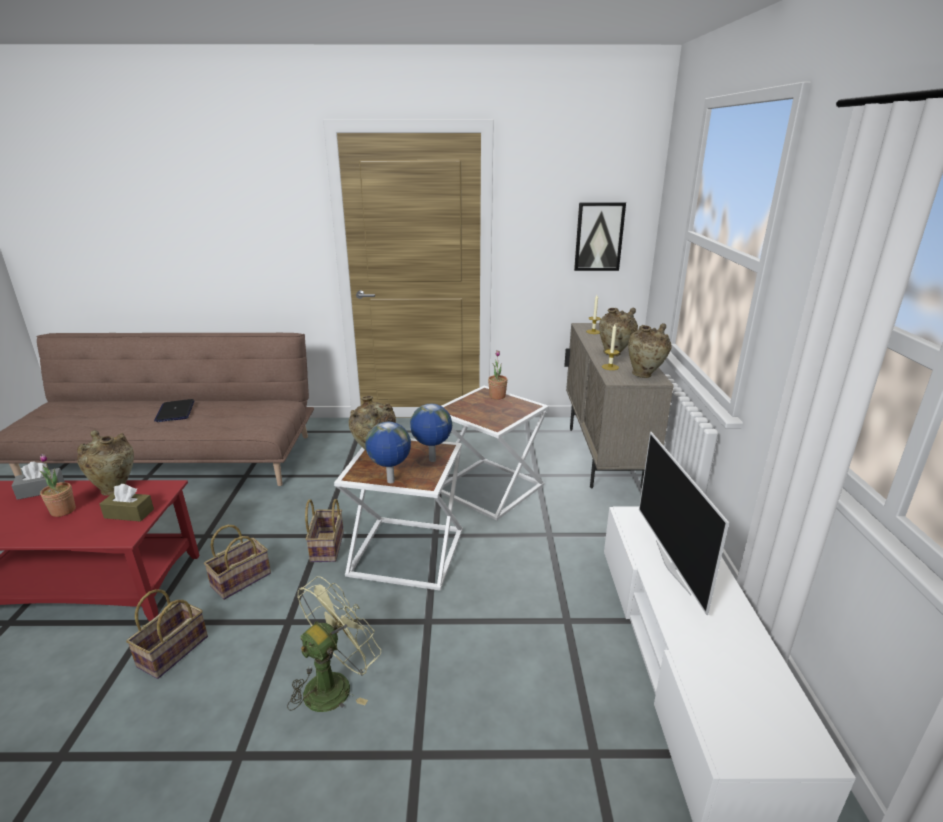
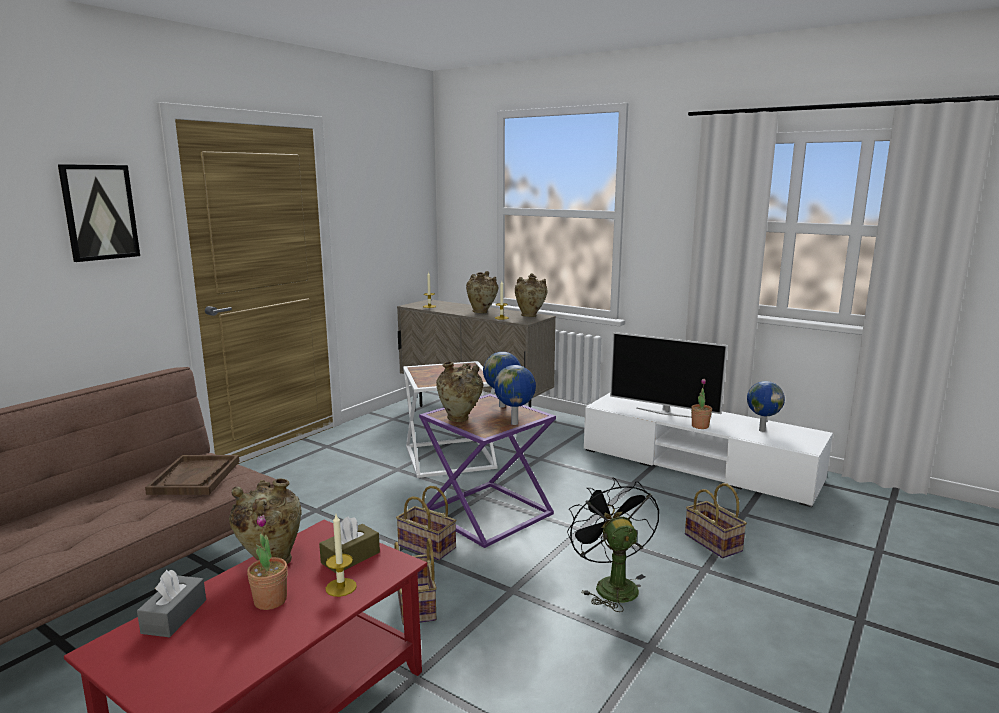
camera: 55 degrees left, 10 degrees down
(85, 527) = (341, 587): none -> candle
(172, 653) = (485, 666): basket -> basket (715, 543)
(175, 411) = (79, 516): laptop -> none
(247, 415) = (195, 477): none -> brown tray
(335, 684) = (611, 585): green fan -> black fan
(409, 552) = (488, 512): white side table -> purple side table
(497, 396) = (433, 367): potted plant -> potted plant (700, 426)
(599, 236) = (404, 224): picture -> picture (99, 212)
(737, 678) = (761, 430): none -> globe

